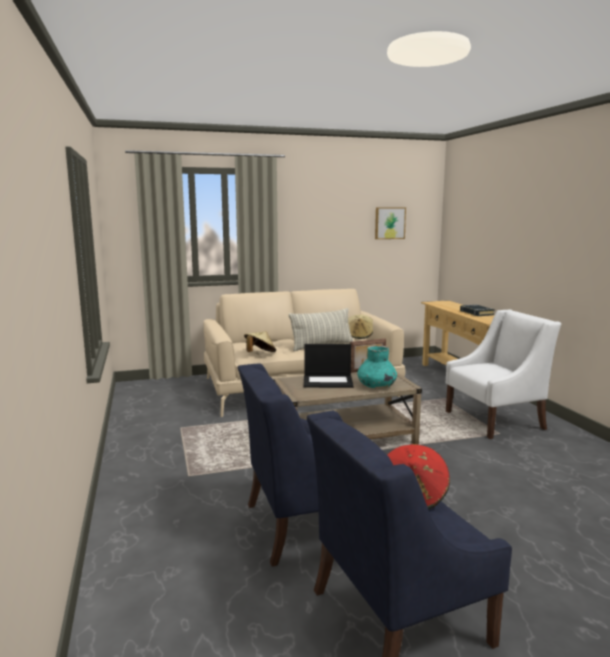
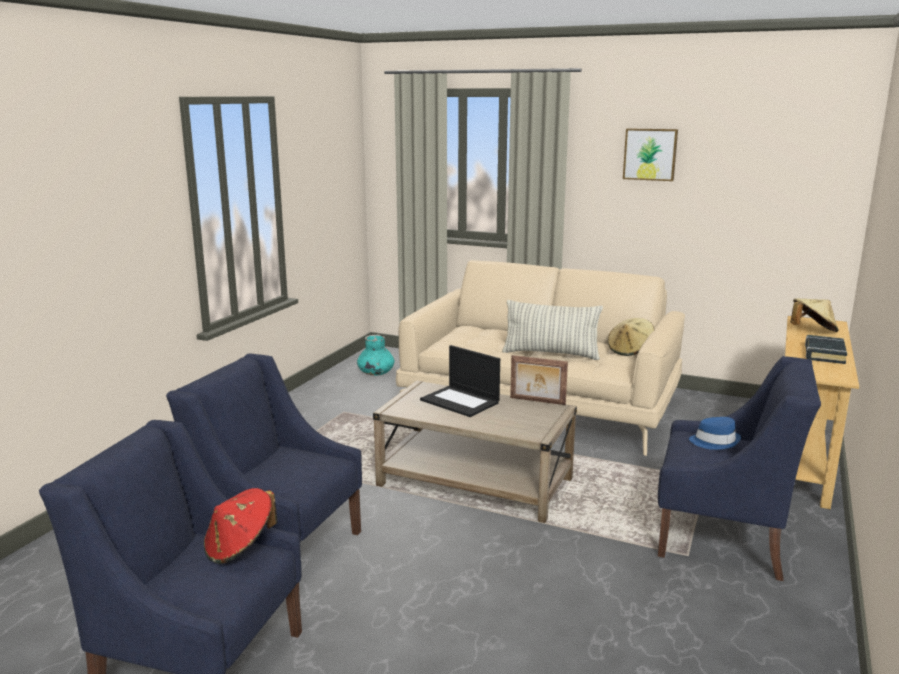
camera: 40 degrees right, 5 degrees up
(260, 354) = (456, 346): beige hat -> beige hat (812, 331)
(376, 386) = (499, 424): turquoise vase -> turquoise vase (375, 373)
(389, 223) = (761, 175): picture -> picture (650, 154)
(486, 365) = (714, 441): none -> blue hat
(495, 420) = (723, 536): white armchair -> blue armchair

